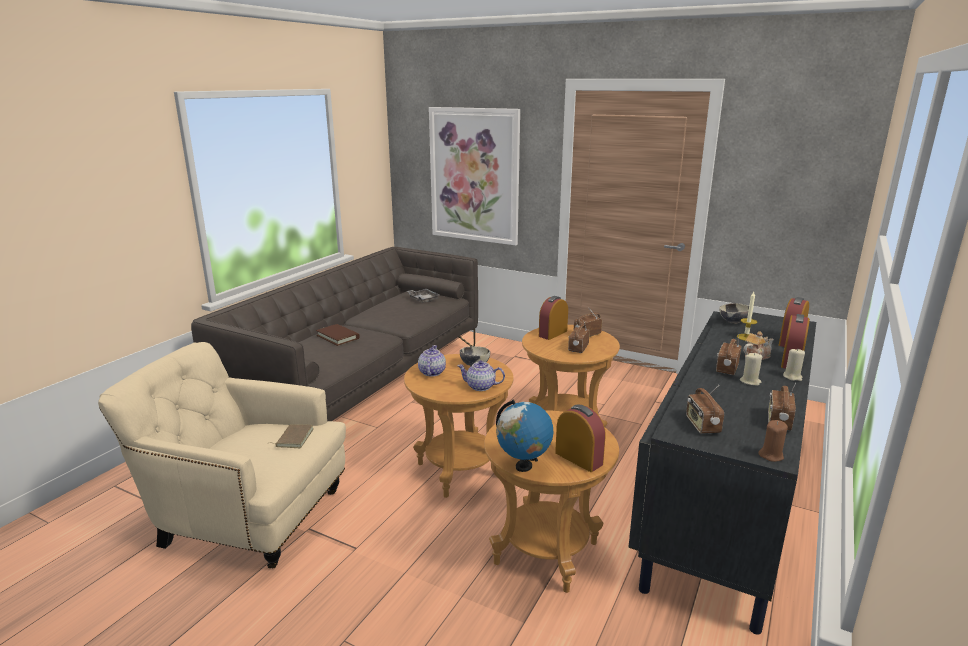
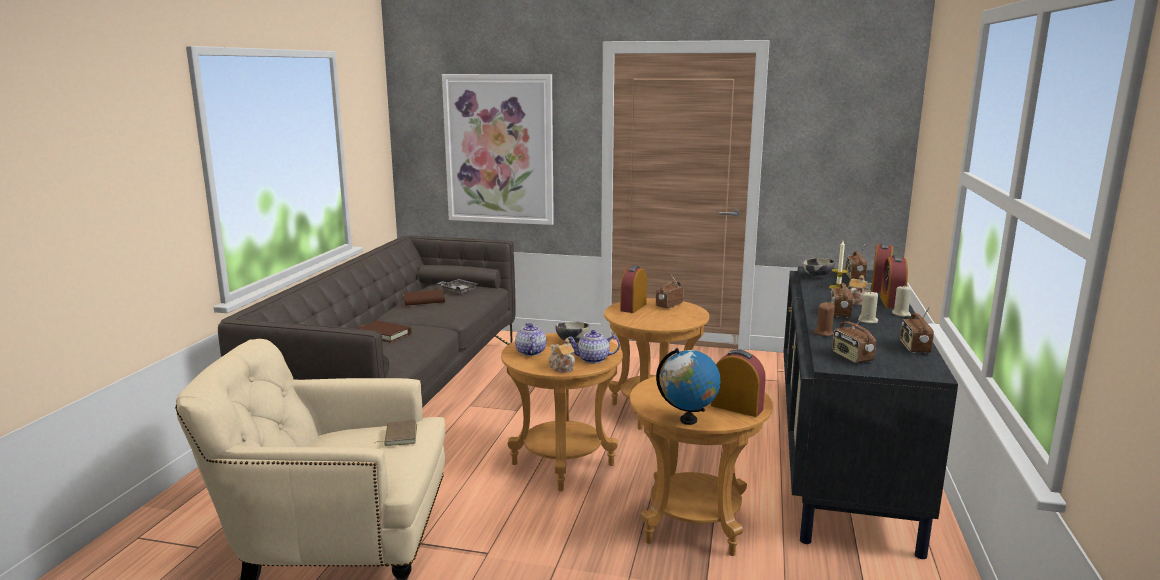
camera: 15 degrees left, 5 degrees down
(389, 306) = (423, 300): none -> brown book
(447, 392) = (561, 368): none -> teapot
(578, 348) = (668, 318): radio -> radio (854, 277)
(771, 455) = (926, 372): brown candle -> brown candle (823, 333)

